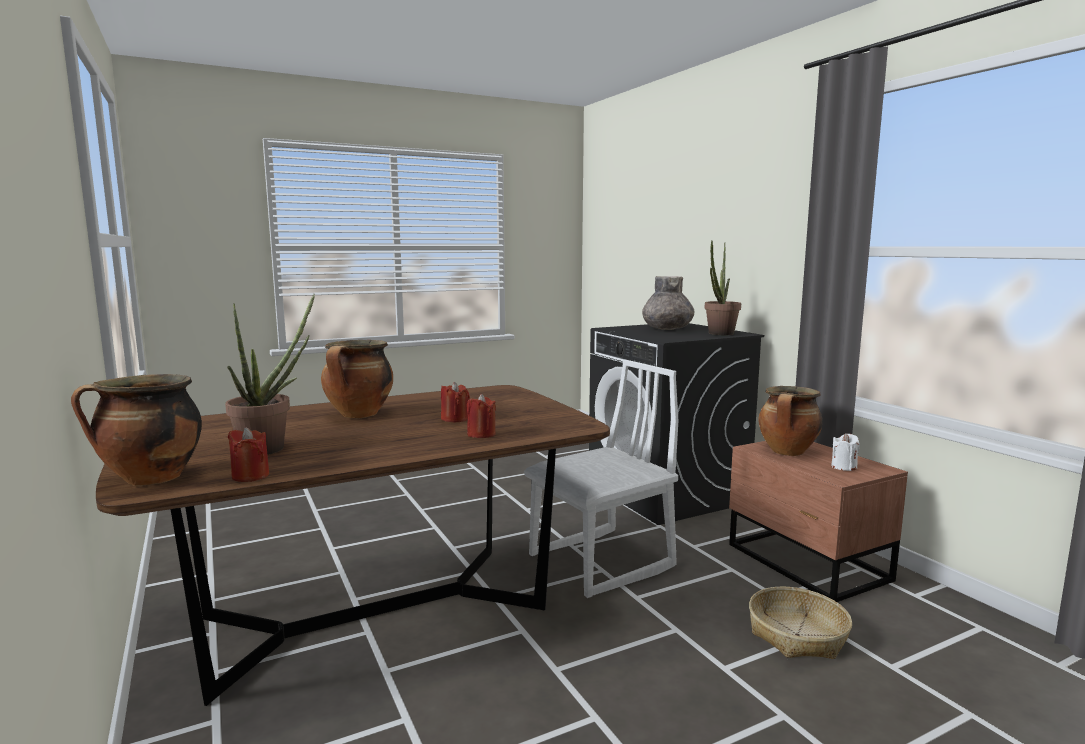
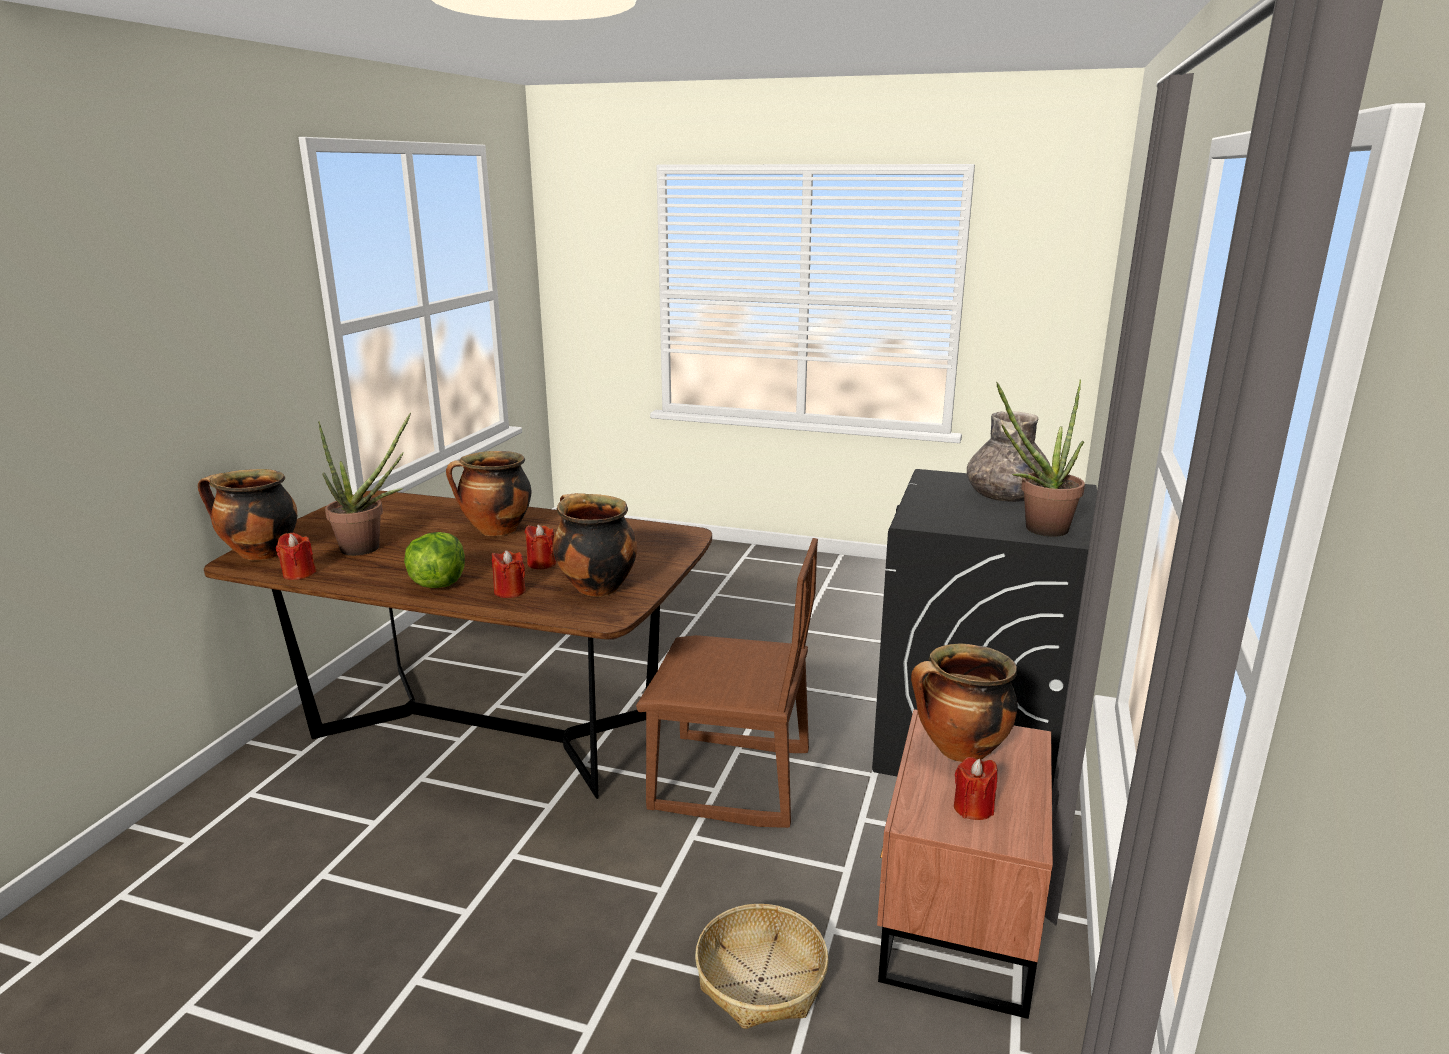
camera: 45 degrees right, 10 degrees up
(411, 445) = (438, 584): none -> lettuce
(531, 418) = (595, 587): none -> cooking pot
(602, 562) = (730, 782): white chair -> brown chair
(844, 467) = (973, 808): white candle -> red candle

